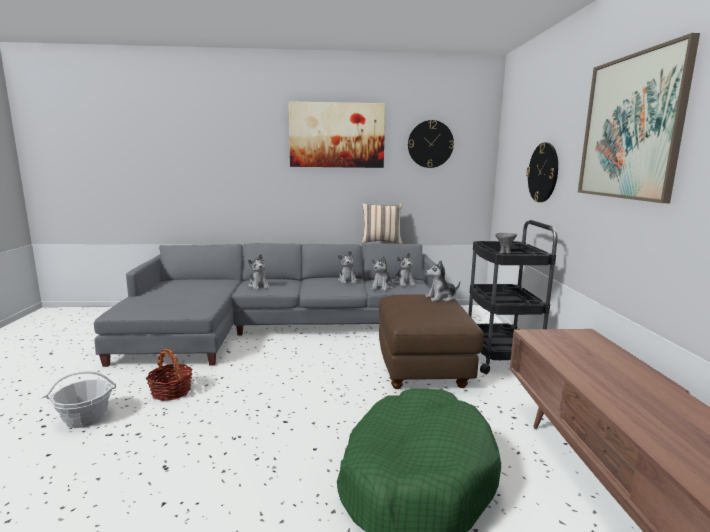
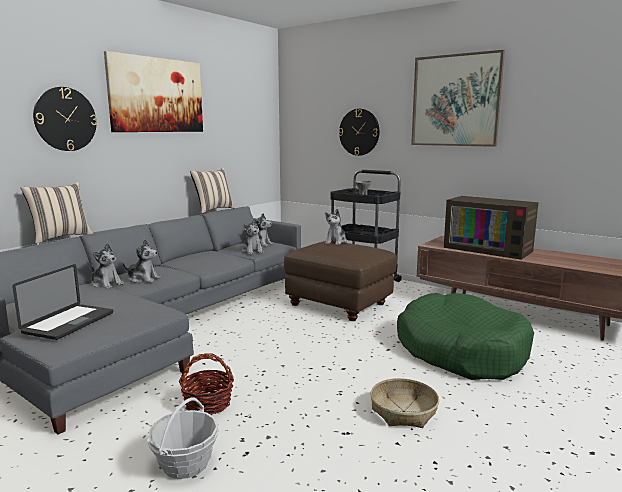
camera: 50 degrees left, 0 degrees up
(152, 299) = (69, 323): none -> laptop
(229, 486) = (403, 411): none -> basket
(233, 243) = (60, 237): none -> beige pillow
(347, 281) = (211, 254): plush toy -> plush toy (106, 284)
(430, 144) = (235, 107): wall clock -> wall clock (65, 119)
(599, 367) = (489, 249): none -> television

